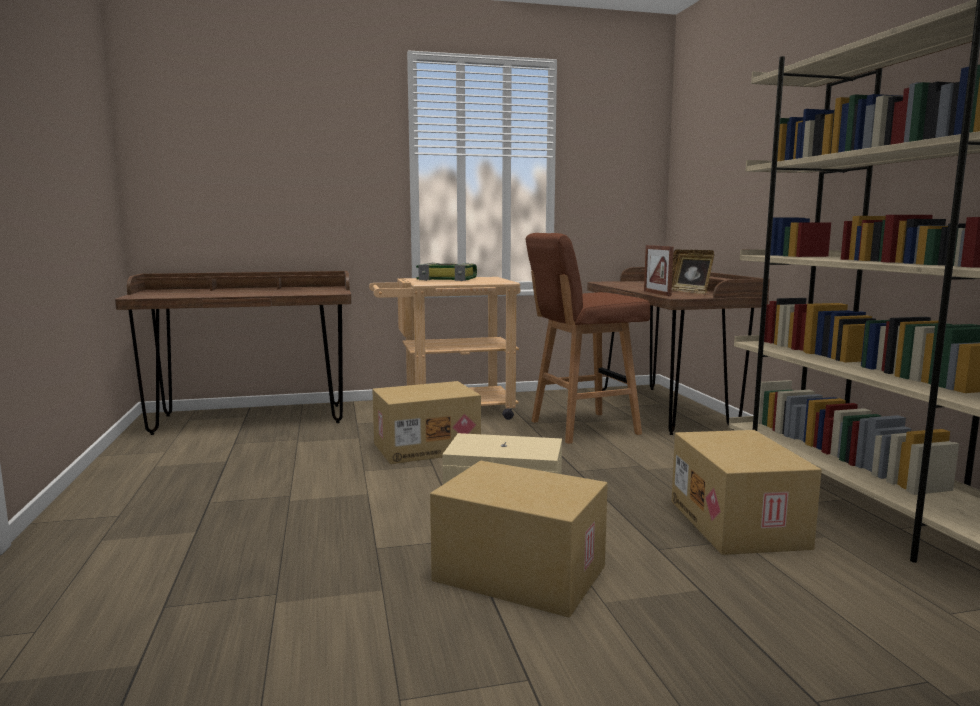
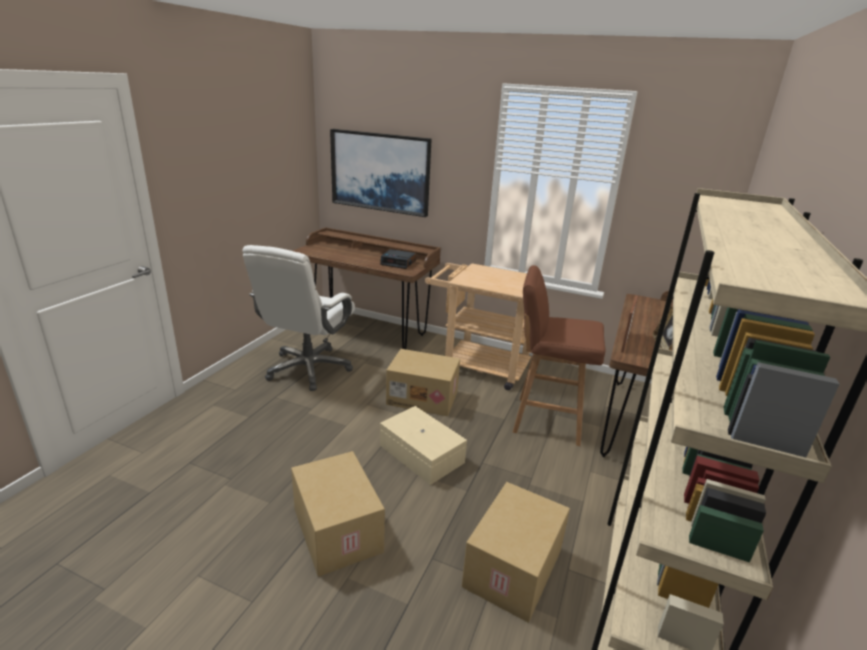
camera: 35 degrees right, 15 degrees up
(219, 466) = (308, 369): none -> white office chair
(239, 175) = (380, 172): none -> picture
(307, 290) = (399, 263): none -> alarm clock
(448, 279) = (491, 275): book -> none

